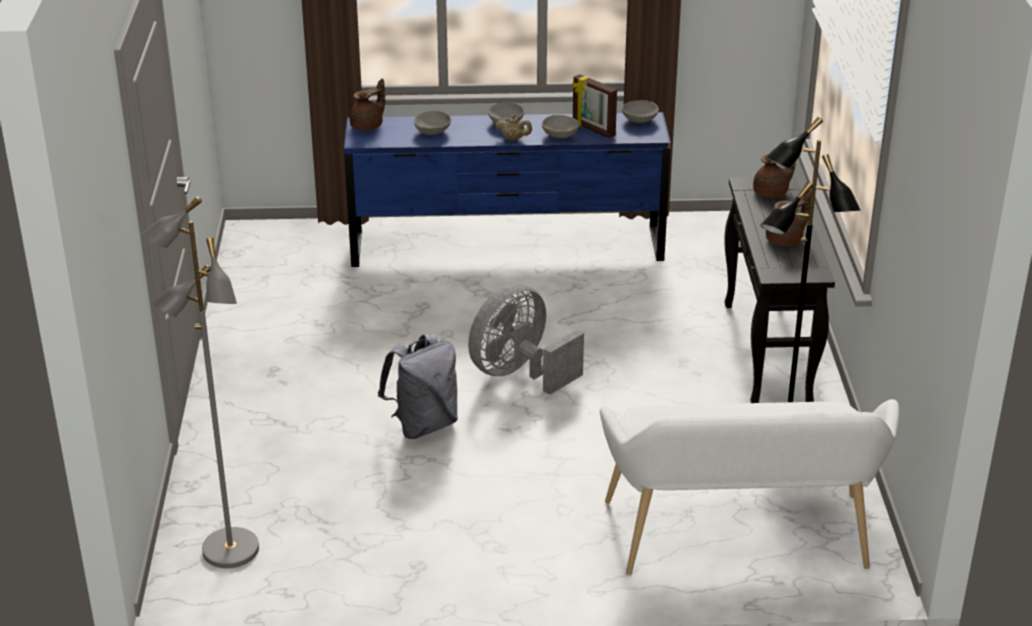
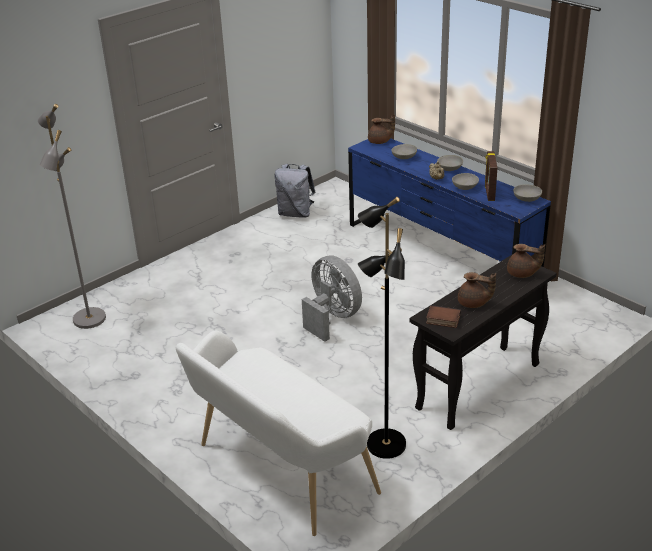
camera: 50 degrees right, 0 degrees up
(423, 424) = (249, 315): grey backpack -> grey backpack (295, 213)
(519, 373) = (332, 318): grey fan -> grey fan turned 45 degrees clockwise
(790, 269) = (442, 320): none -> book

